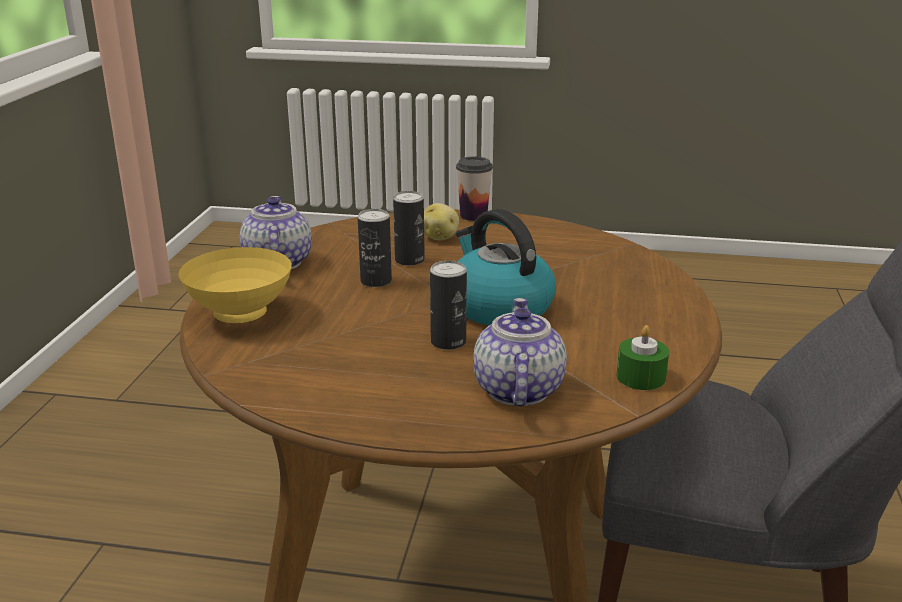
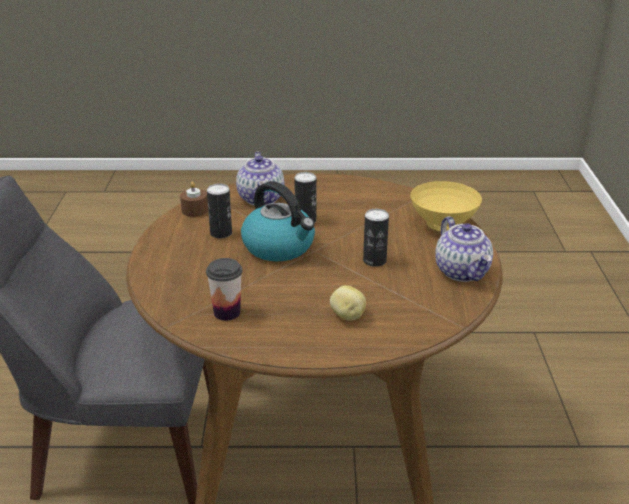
camera: 170 degrees right, 5 degrees up
(409, 260) = (360, 284): can -> can (221, 233)
(473, 215) = (325, 354): cup -> cup (227, 312)
(641, 377) = (195, 210): green candle -> brown candle

